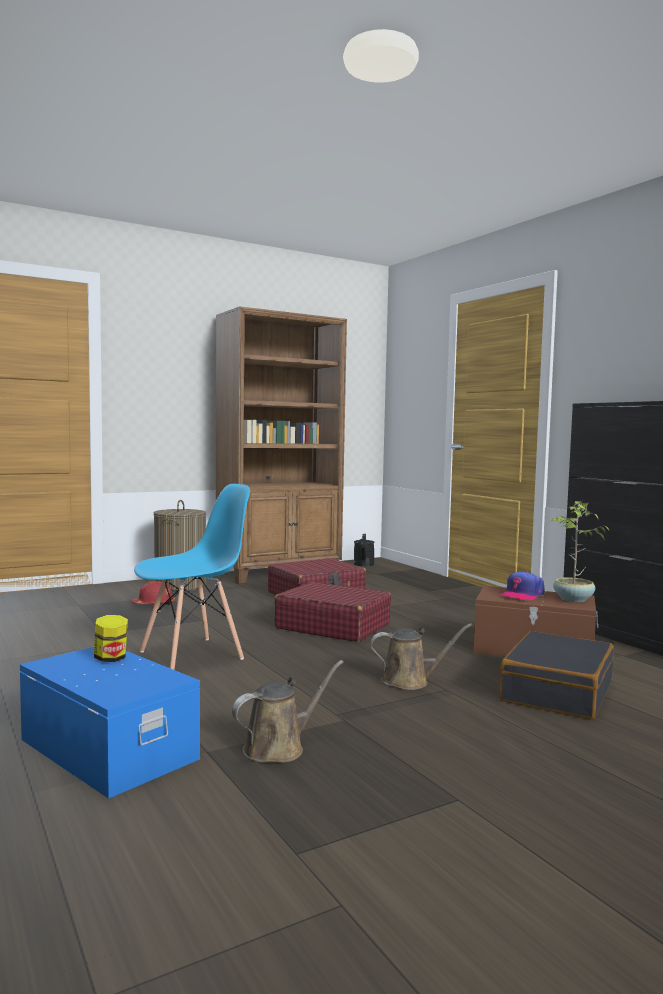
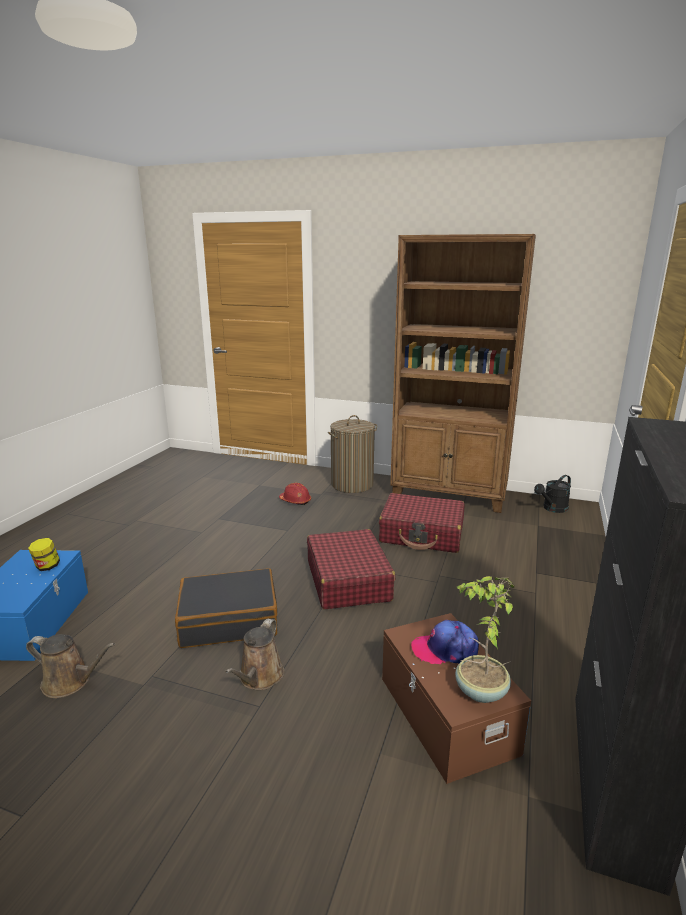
camera: 50 degrees right, 15 degrees up
(192, 655) = (212, 564): blue chair -> none
(410, 681) = (259, 677): brown watering can -> brown watering can turned 60 degrees clockwise
(556, 691) = (329, 782): black suitcase -> black suitcase (229, 619)

